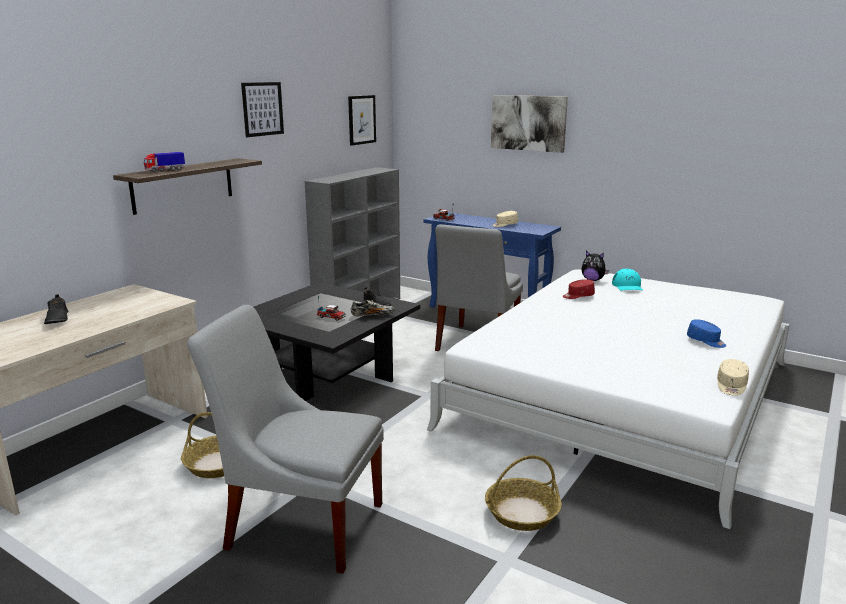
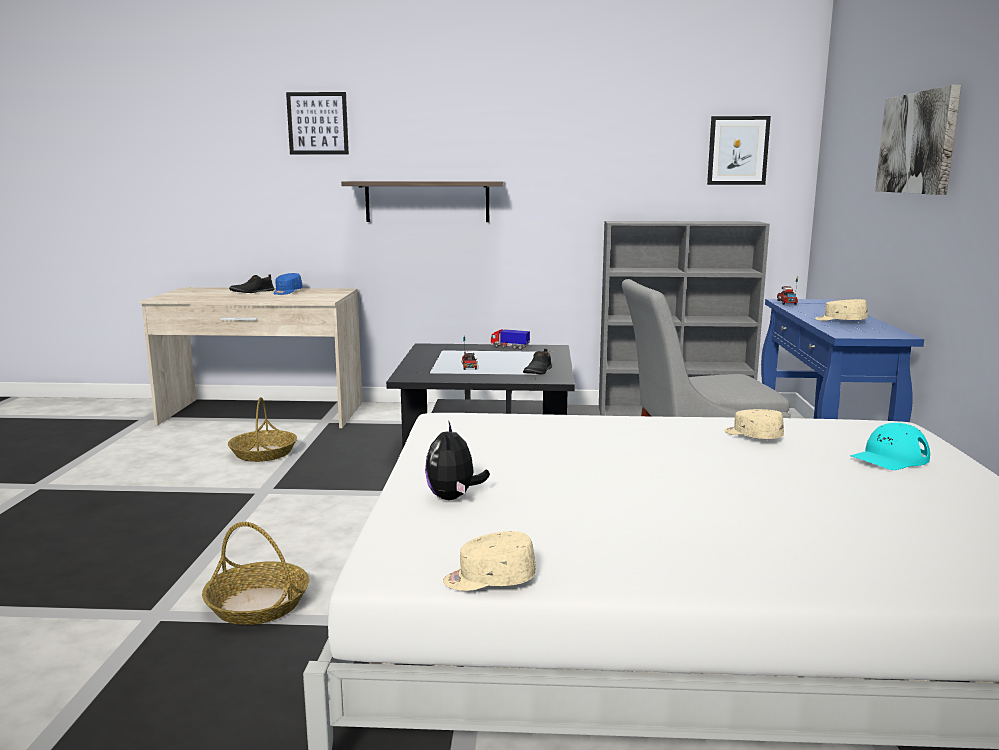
camera: 60 degrees right, 5 degrees down
(165, 170) = (390, 180): toy truck -> toy truck (509, 347)
(262, 109) = (548, 127): picture -> picture (318, 123)
(300, 523) = (184, 505): grey chair -> none
(372, 315) = (501, 376): shoe -> none
(578, 296) = (752, 436): red cap -> beige cap
(593, 280) = (865, 435): plush toy -> plush toy (453, 497)
(706, 341) = (699, 544): blue cap -> blue cap (287, 292)

